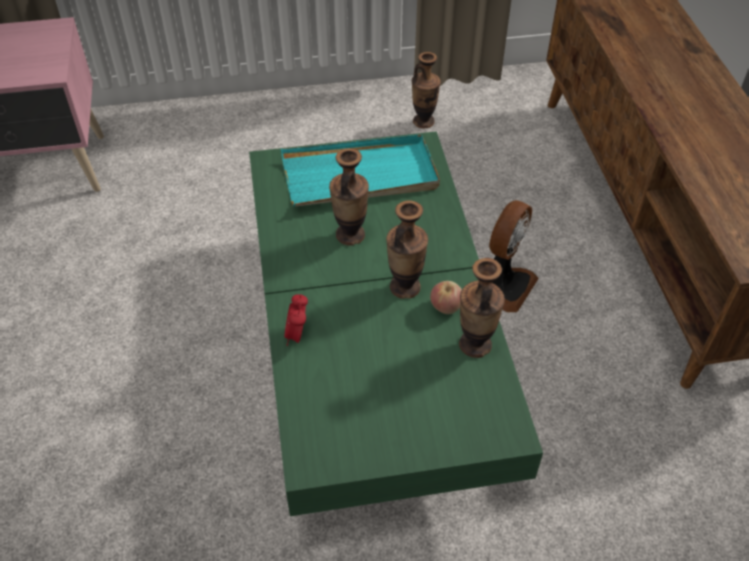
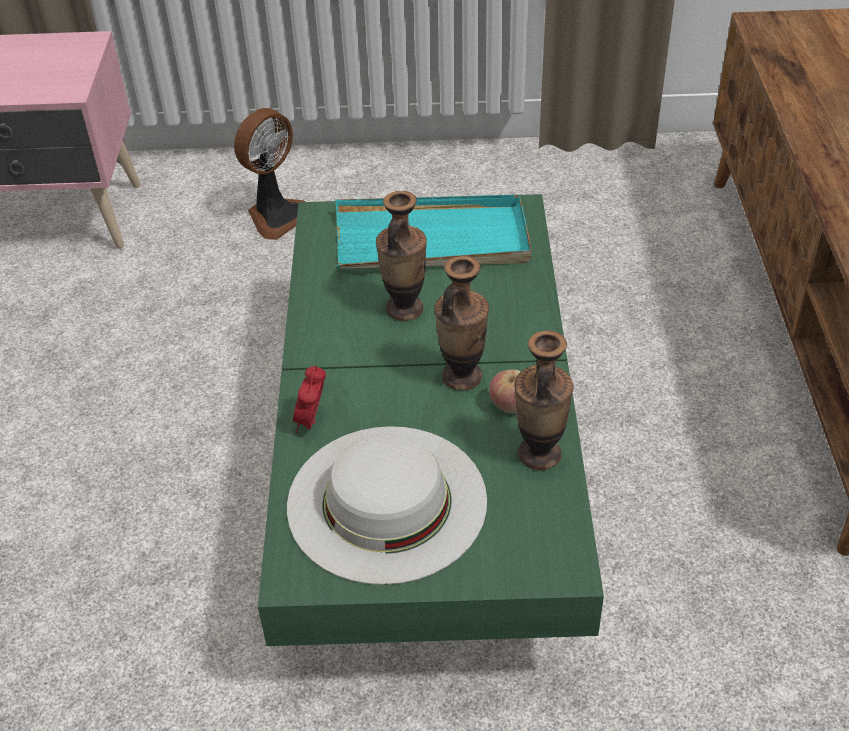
camera: 10 degrees right, 5 degrees down
(368, 395) = (387, 501): none -> white hat
(423, 122) = (545, 194): vase -> none
(504, 285) = (616, 401): fan -> fan (277, 215)

